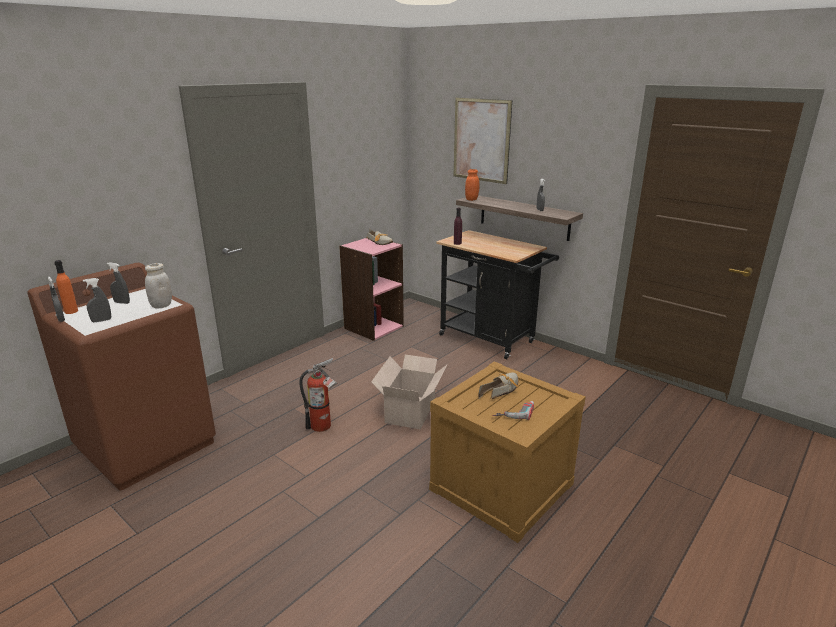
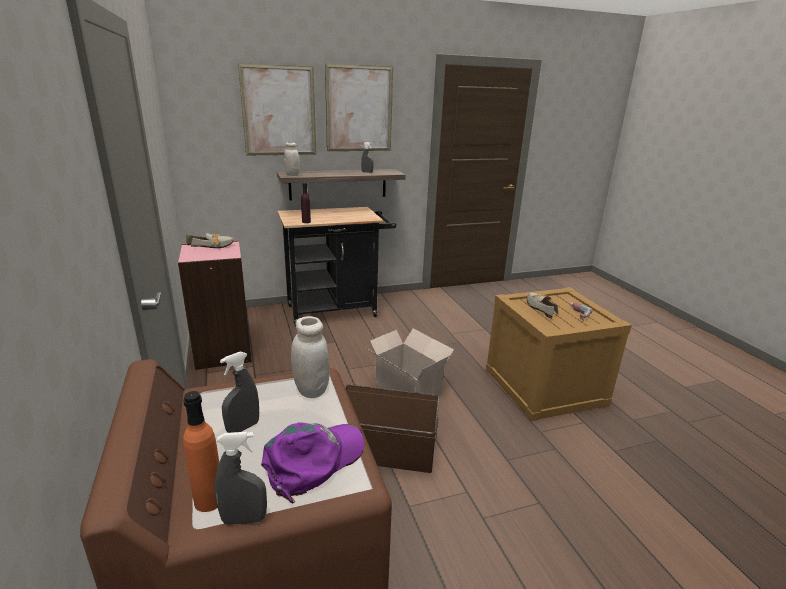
camera: 60 degrees left, 0 degrees up
(101, 320) = (314, 460): grey spray bottle -> purple cap
(324, 426) = (385, 450): fire extinguisher -> brown storage box
(471, 199) = (292, 175): orange jar -> white jar
(551, 144) = (359, 109): none -> picture

